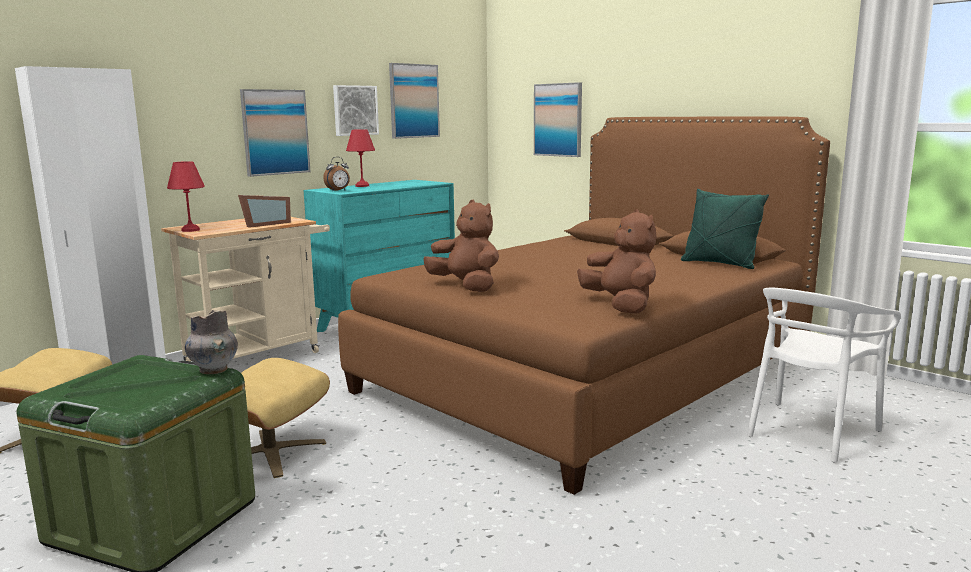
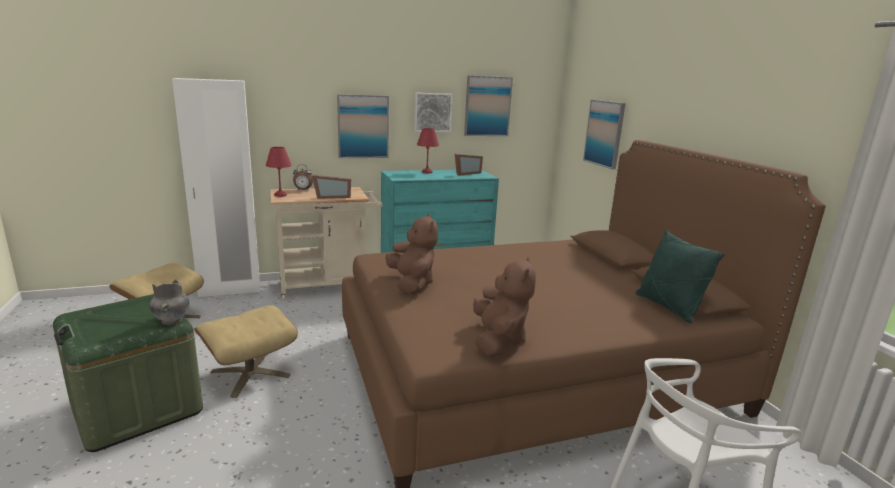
camera: 25 degrees right, 5 degrees up
(338, 190) = (399, 175): alarm clock -> alarm clock (303, 190)
(408, 183) = (465, 173): none -> picture frame

